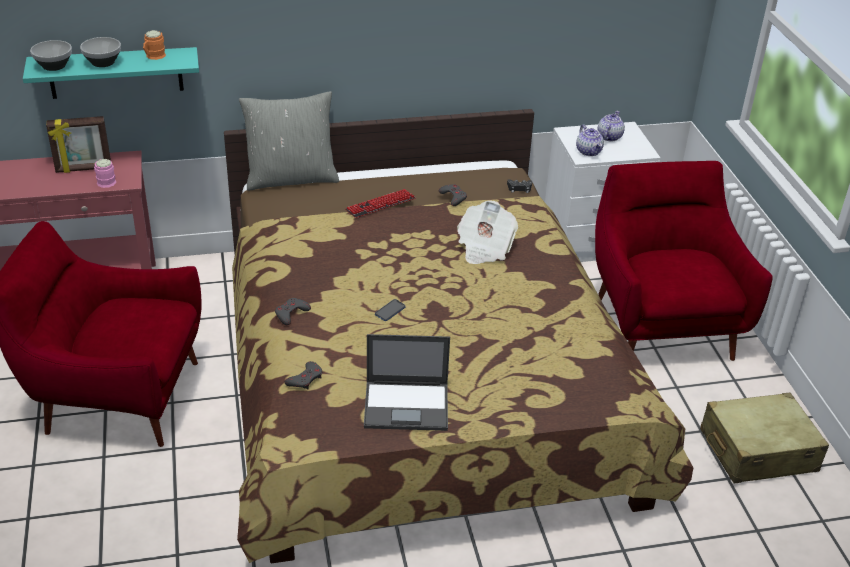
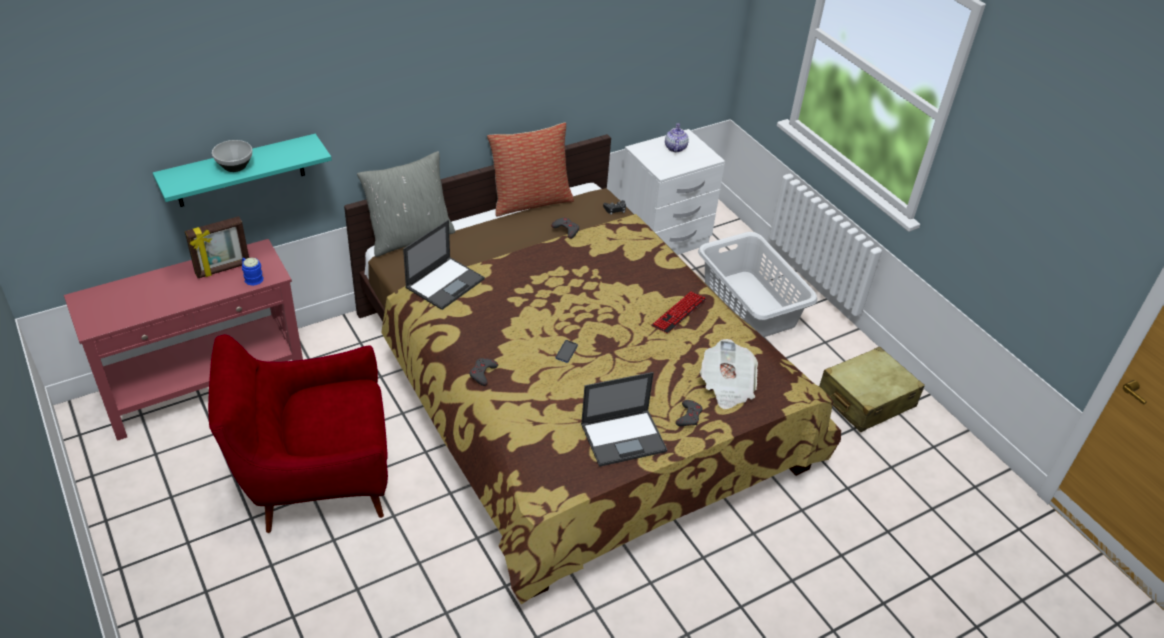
camera: 20 degrees left, 5 degrees up
(54, 66) = (188, 178): bowl -> none
(105, 180) = (252, 277): pink mug -> blue mug
(153, 56) = (280, 151): orange mug -> none
(300, 224) = (445, 283): none -> laptop
(305, 379) = (527, 433): grey game controller -> grey game controller (689, 416)
(380, 205) = (507, 249): keyboard -> keyboard (678, 313)
(432, 166) = (530, 201): none -> pillow
(484, 247) = (615, 274): newspaper -> newspaper (727, 386)
(589, 152) = (665, 165): teapot -> none
(661, 324) = (750, 304): red armchair -> grey laundry basket

